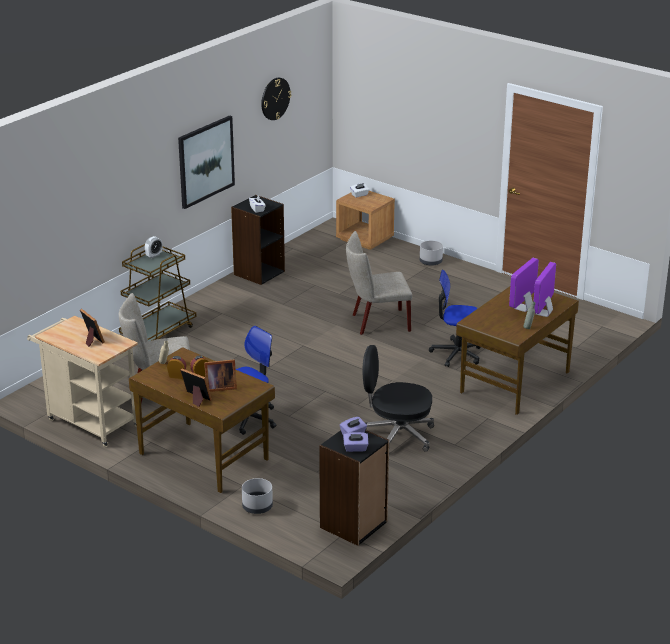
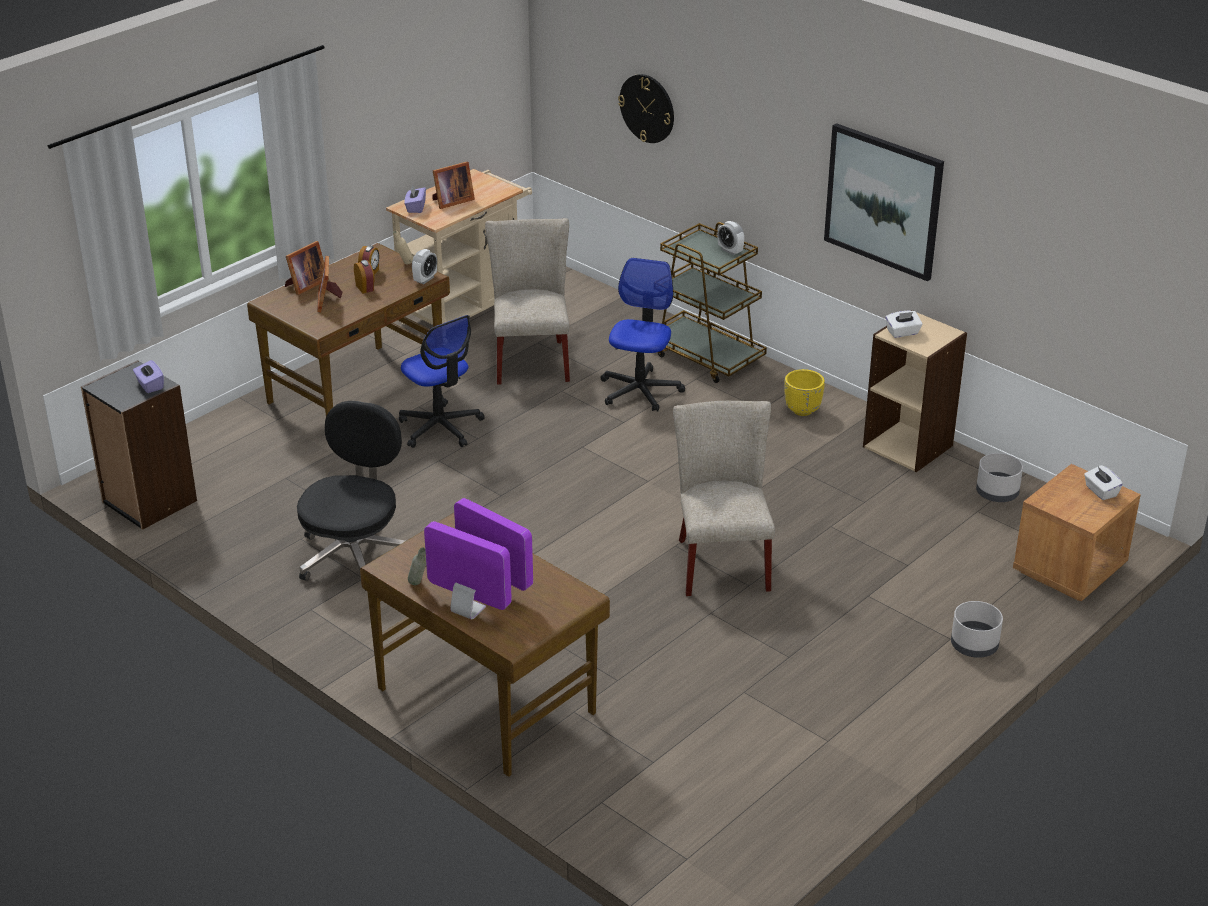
camera: 95 degrees right, 5 degrees up
(187, 354) = (425, 279): none -> alarm clock
(223, 301) = (803, 410): none -> yellow planter
(257, 507) = (224, 429): grey planter -> grey planter (997, 493)
(258, 273) = (908, 446): black bookcase -> beige bookcase
(275, 98) = (1054, 206): wall clock -> wall clock (647, 108)
(355, 448) = (114, 385): purple tissue box -> purple tissue box (415, 207)
(456, 353) = (598, 641): office chair -> office chair (640, 391)

